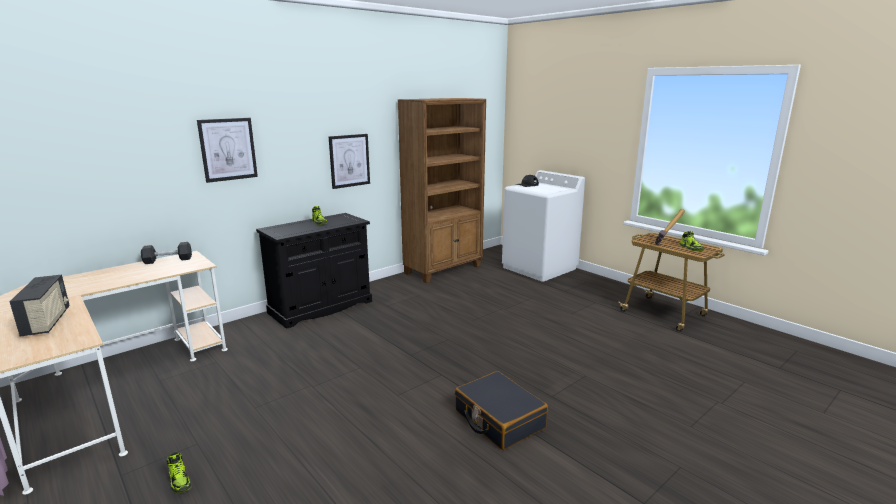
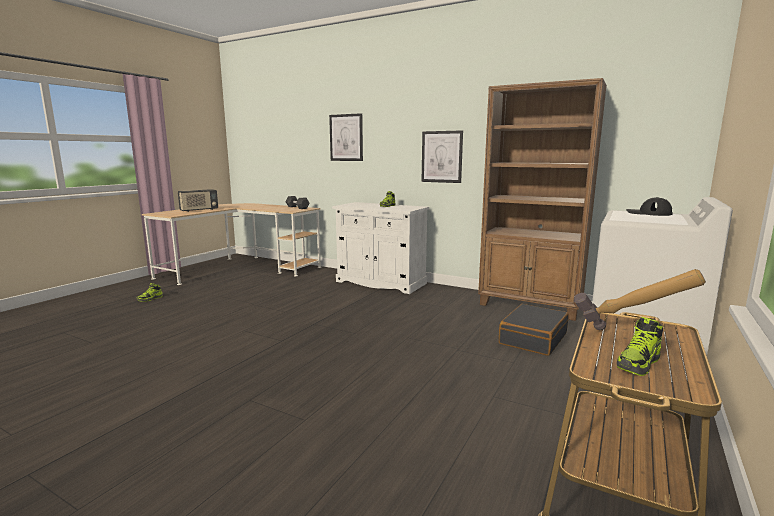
camera: 70 degrees right, 5 degrees down
(321, 307) = (380, 282): black cabinet -> white cabinet
(499, 419) = (203, 376): black suitcase -> black suitcase (532, 338)

